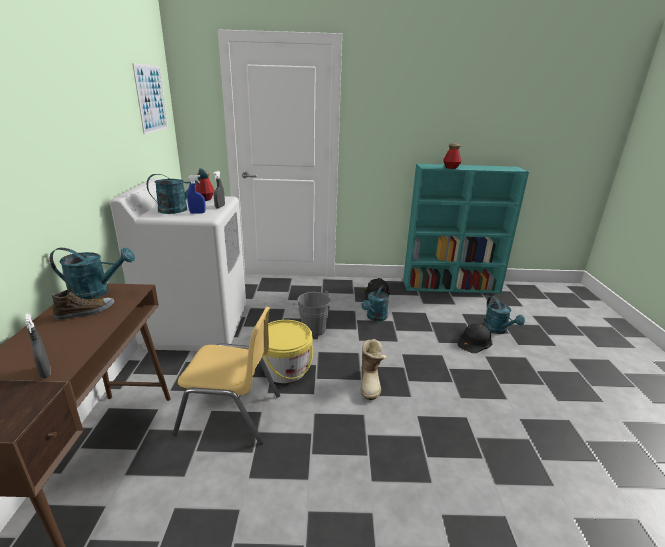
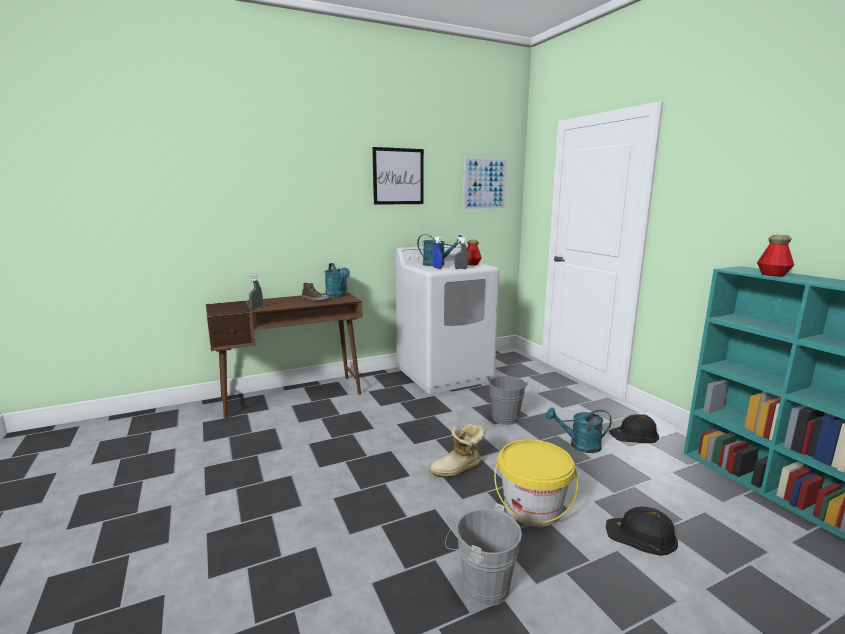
camera: 65 degrees right, 10 degrees down
(86, 93) = (398, 176): none -> picture
(230, 414) = (362, 418): yellow chair -> none
(285, 369) = (432, 422): yellow bucket -> yellow bucket (532, 508)
(498, 330) = (716, 559): turquoise watering can -> none
(504, 423) = (481, 584): none -> grey bucket

